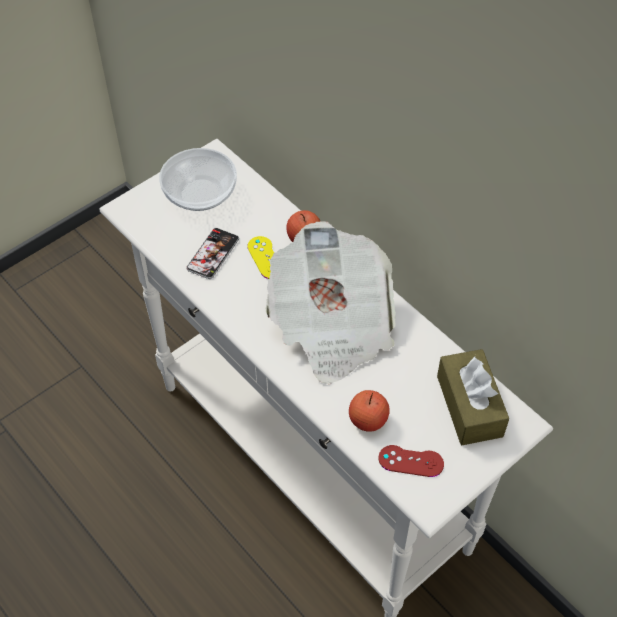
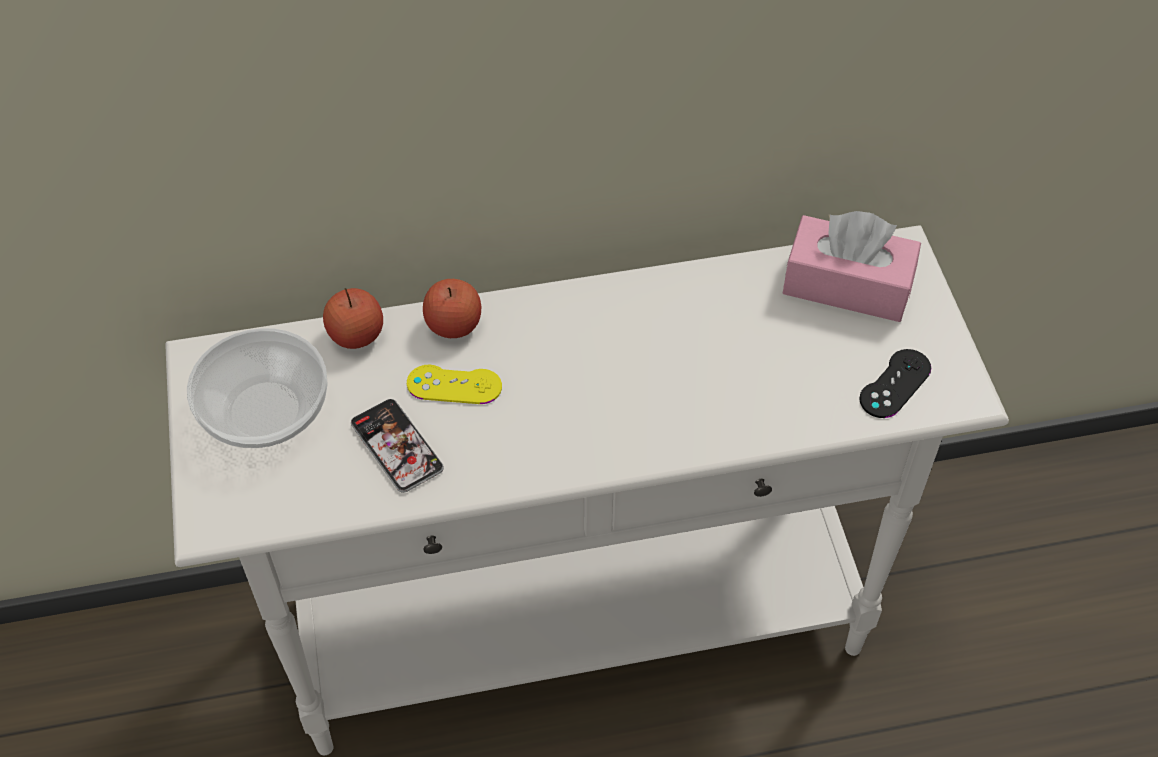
camera: 60 degrees left, 0 degrees up
(331, 325) = (627, 365): newspaper -> none
(368, 420) = (806, 398): apple -> apple (356, 335)
(411, 461) = (895, 384): red game controller -> black game controller
(469, 406) = (847, 285): brown tissue box -> pink tissue box

